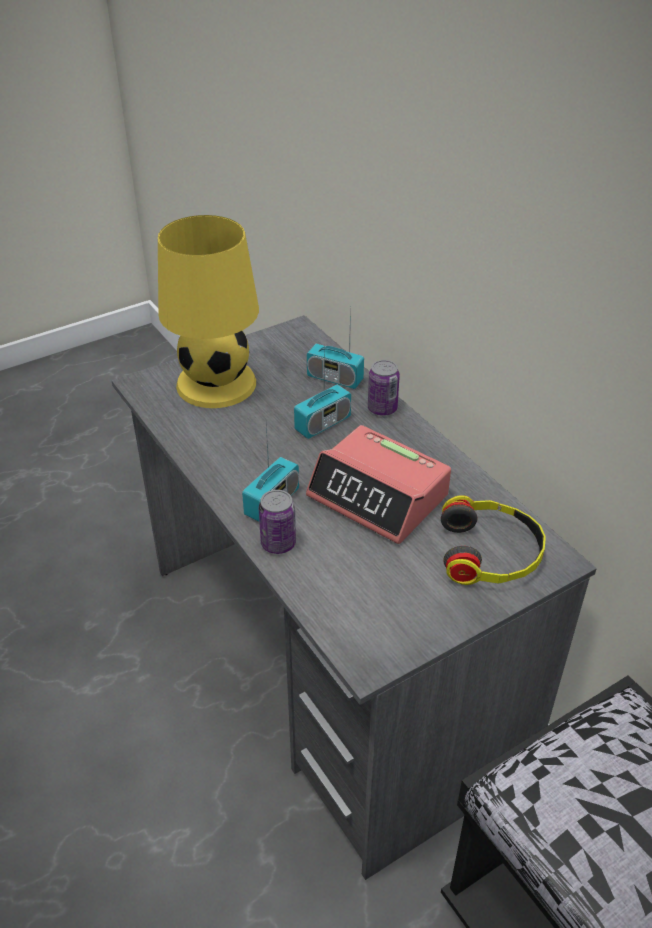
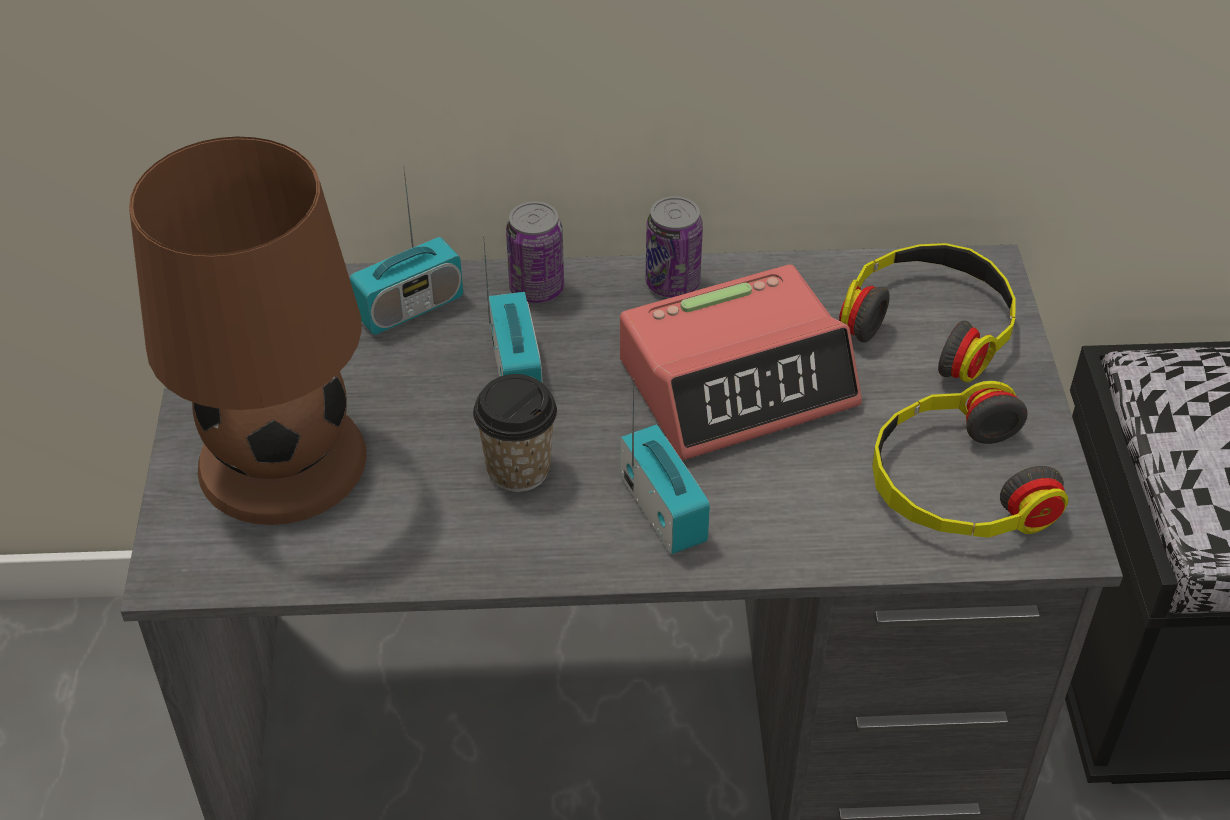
camera: 60 degrees left, 5 degrees up
(215, 384) = (281, 462): yellow table lamp -> brown table lamp
(262, 448) = (518, 469): none -> cup
(278, 543) = (763, 540): can -> can (672, 283)
(374, 603) = (956, 484): none -> headphones

